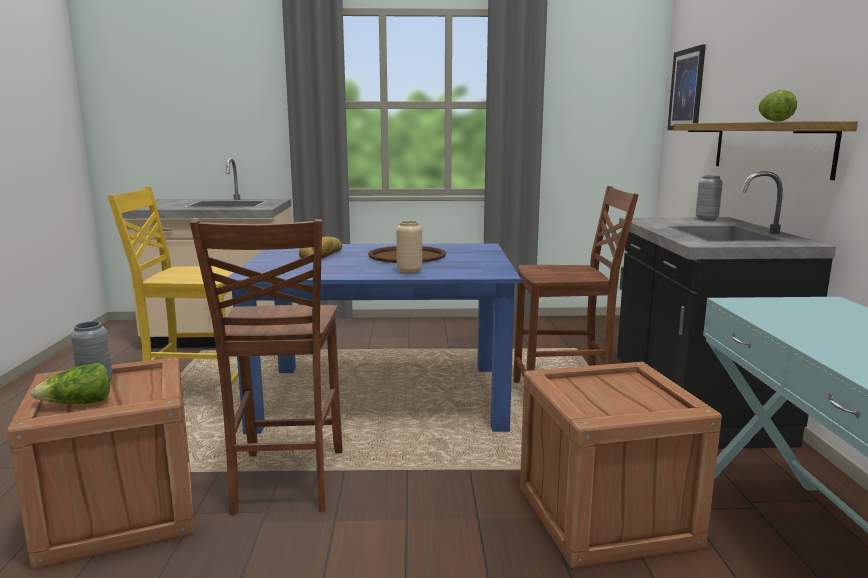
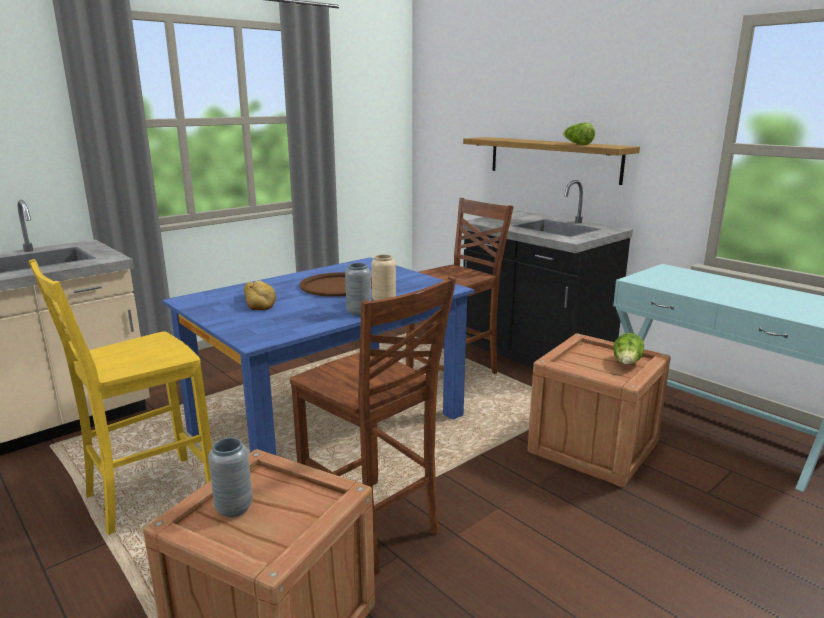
camera: 40 degrees left, 5 degrees up
(78, 404) = (267, 532): lettuce -> lettuce (627, 363)
(687, 90) = (444, 106): picture -> none
(706, 219) = (514, 215): grey vase -> grey vase (359, 312)

